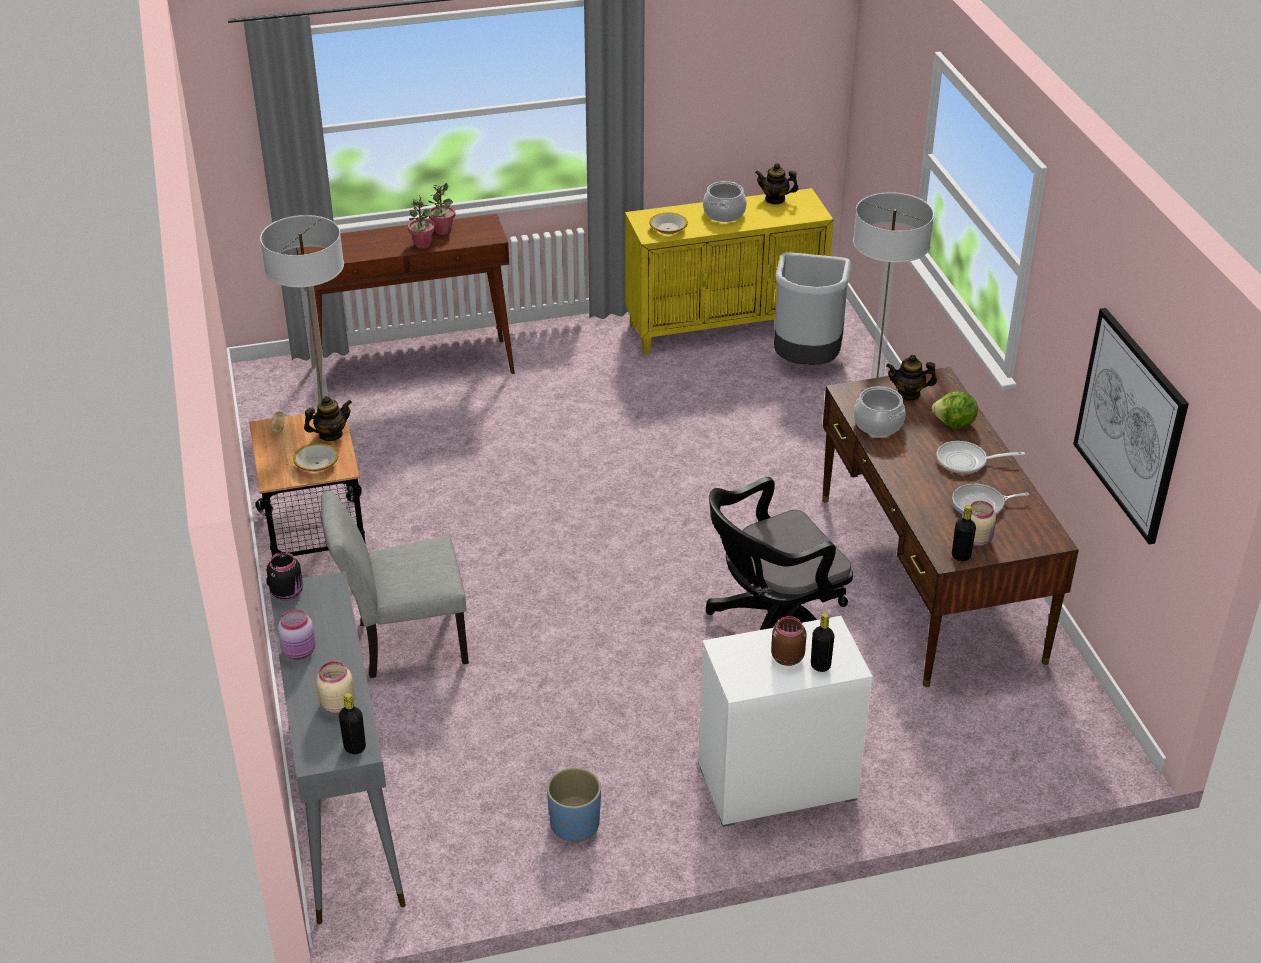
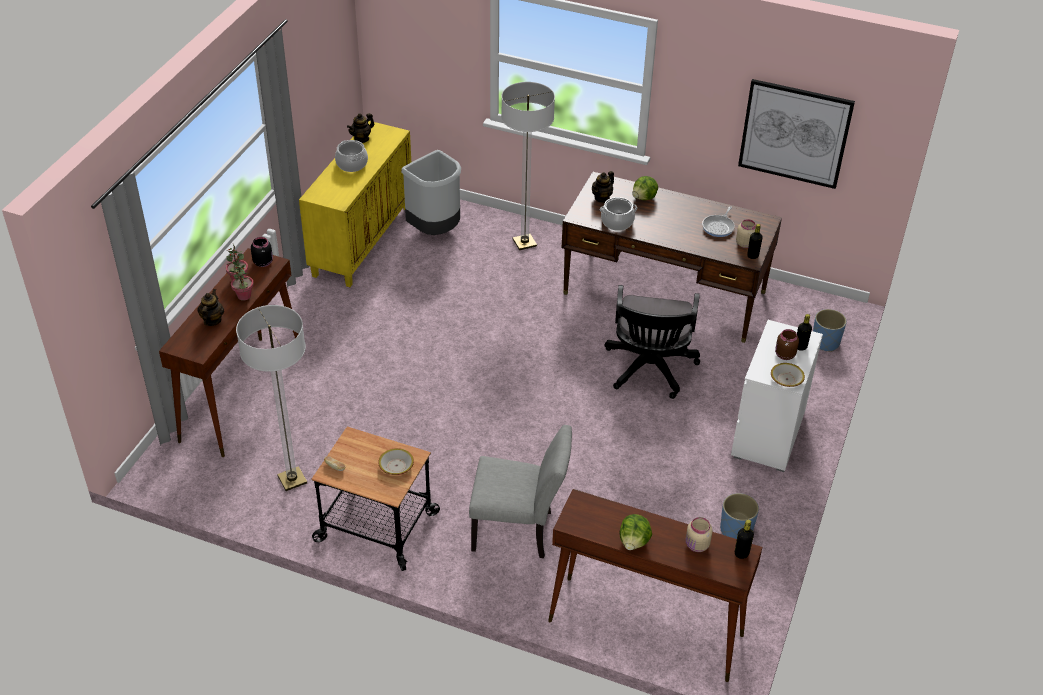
camera: 55 degrees left, 5 degrees up
(288, 593) = (571, 523): black jar -> black jar (263, 262)
(300, 651) = (634, 542): pink jar -> lettuce
(330, 435) = (371, 445): teapot -> teapot (212, 320)
(343, 811) = (644, 628): grey console table -> brown console table
(403, 644) = (519, 531): grey chair -> grey chair turned 105 degrees counterclockwise
(668, 229) = (340, 193): bowl -> bowl (786, 379)
(966, 462) = (679, 212): frying pan -> none
(1021, 764) = (825, 342): none -> blue planter

